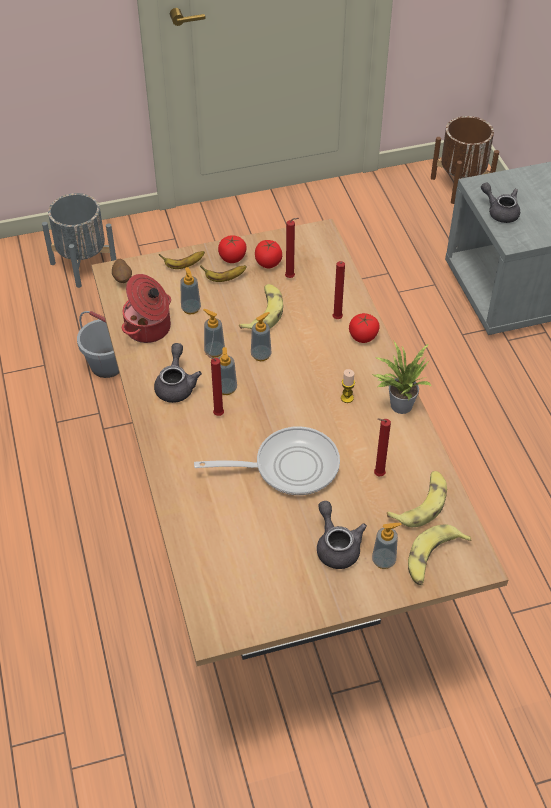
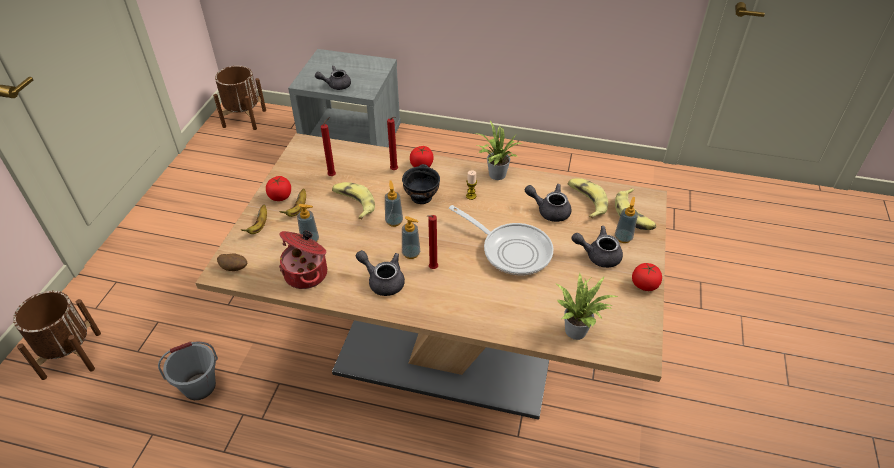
camera: 60 degrees left, 5 degrees down
(83, 264) = (71, 355): grey planter -> brown planter
(213, 565) = (578, 330): none -> potted plant
(214, 351) = (367, 245): soap dispenser -> none
(268, 262) = (305, 180): tomato -> tomato (644, 285)
(289, 466) = (512, 250): frying pan -> frying pan turned 105 degrees clockwise
(312, 359) = (421, 197): none -> black bowl
(377, 475) = (549, 210): red candle -> grey teapot

